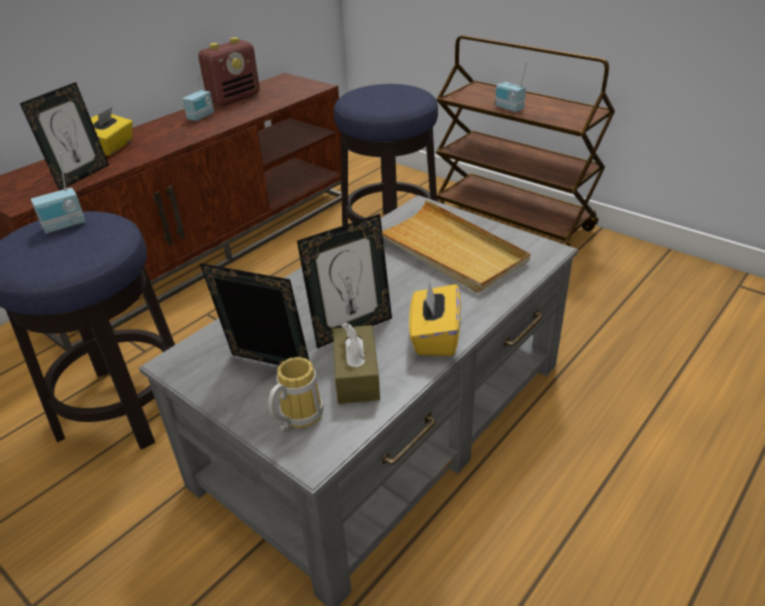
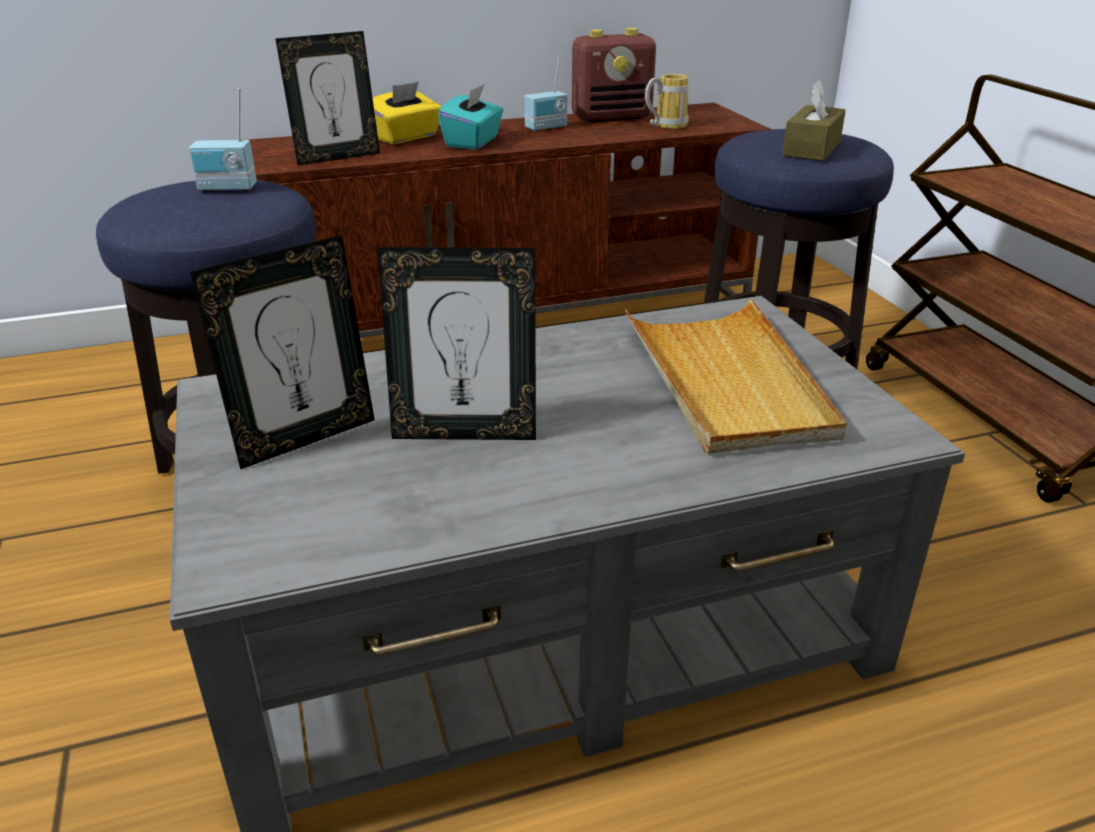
camera: 30 degrees right, 5 degrees down
(165, 140) = (473, 142): none -> turquoise tissue box
(267, 368) = (305, 438): picture frame -> picture frame turned 90 degrees clockwise
(296, 417) = (264, 512): mug -> mug (665, 125)
(356, 375) = (400, 494): brown tissue box -> brown tissue box (811, 149)
(434, 337) = (567, 489): yellow tissue box -> none
(508, 108) = (1025, 210): radio -> none

